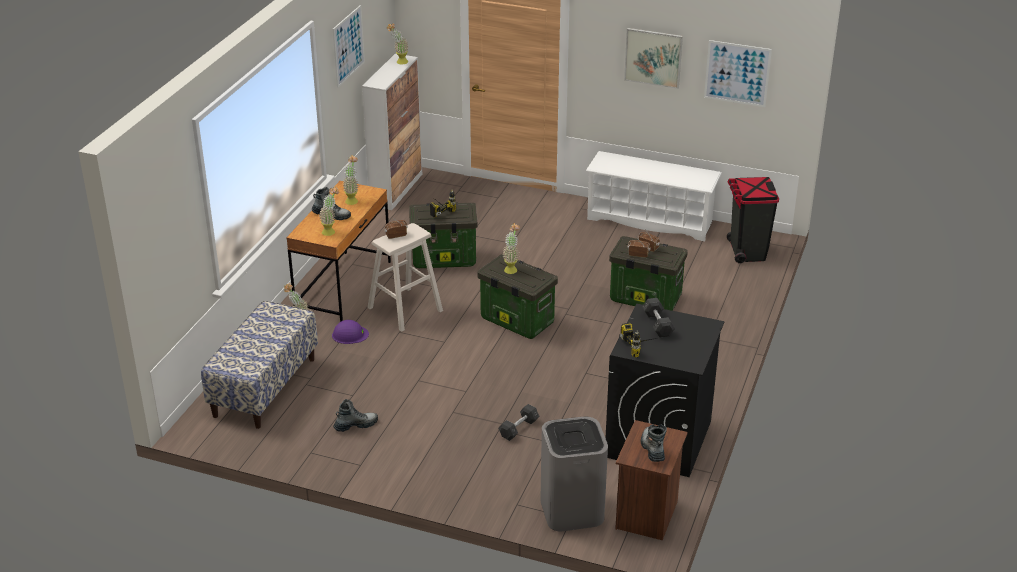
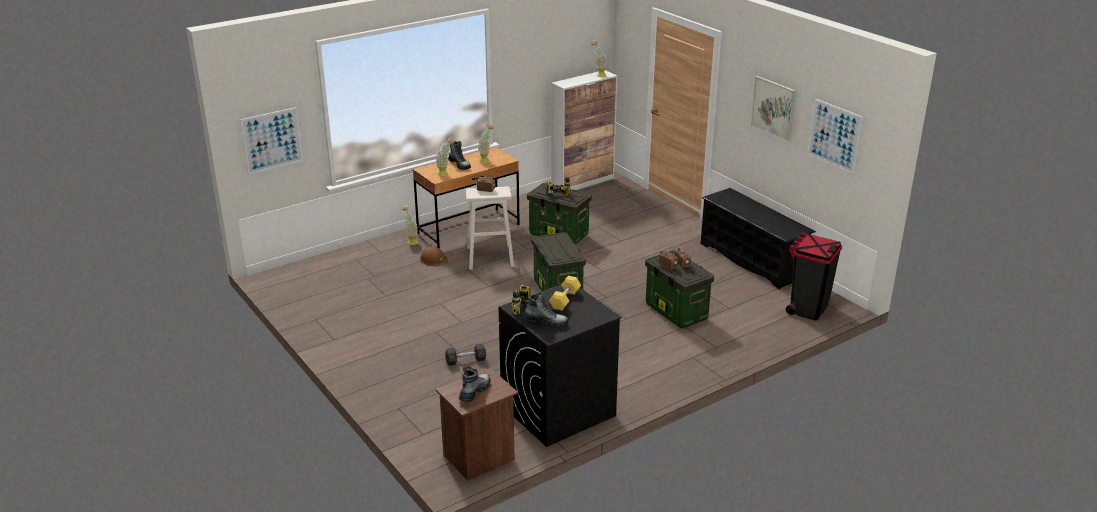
camera: 35 degrees right, 5 degrees down
(264, 387) = (341, 270): bench -> none
(348, 46) = (538, 44): picture -> picture (272, 140)
(350, 334) = (433, 259): purple hard hat -> brown hard hat
(356, 425) = (363, 314): boot -> boot (545, 322)
(511, 268) = (558, 243): potted plant -> none
(571, 510) = (430, 429): grey trash can -> none
(650, 220) = (751, 260): white shoe rack -> black shoe rack
(657, 324) = (565, 300): grey dumbbell -> yellow dumbbell

